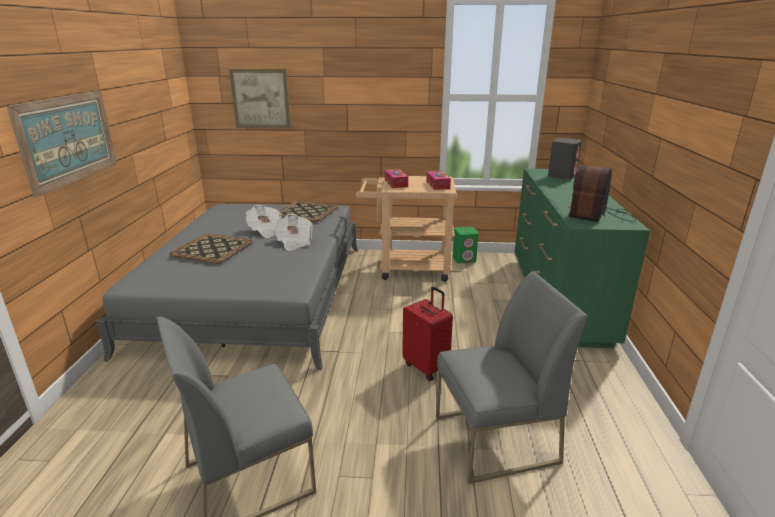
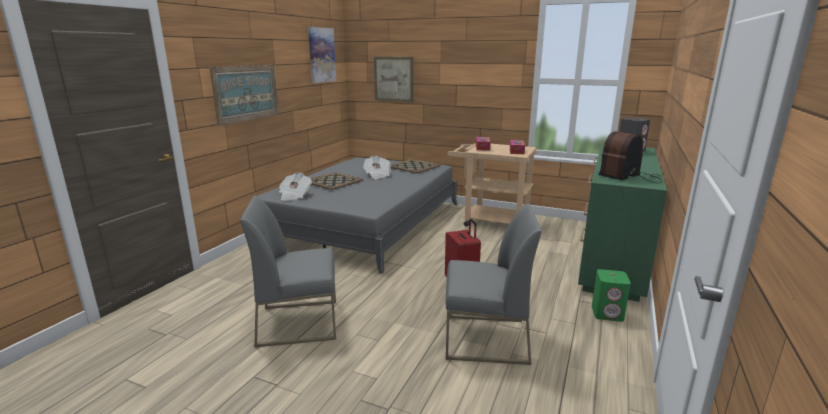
camera: 20 degrees right, 5 degrees down
(157, 69) = (321, 55): none -> picture
(294, 242) = (392, 184): newspaper -> newspaper (294, 196)
(464, 259) = (544, 221): green speaker -> green speaker (607, 313)

